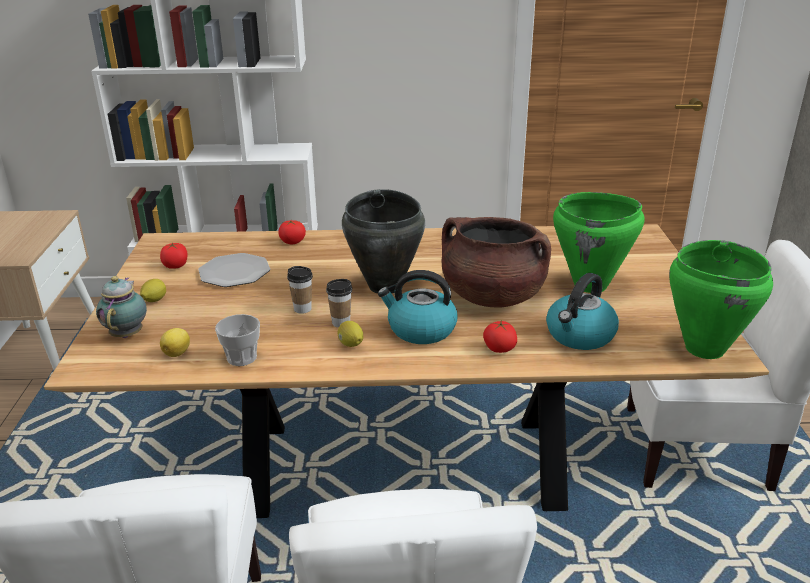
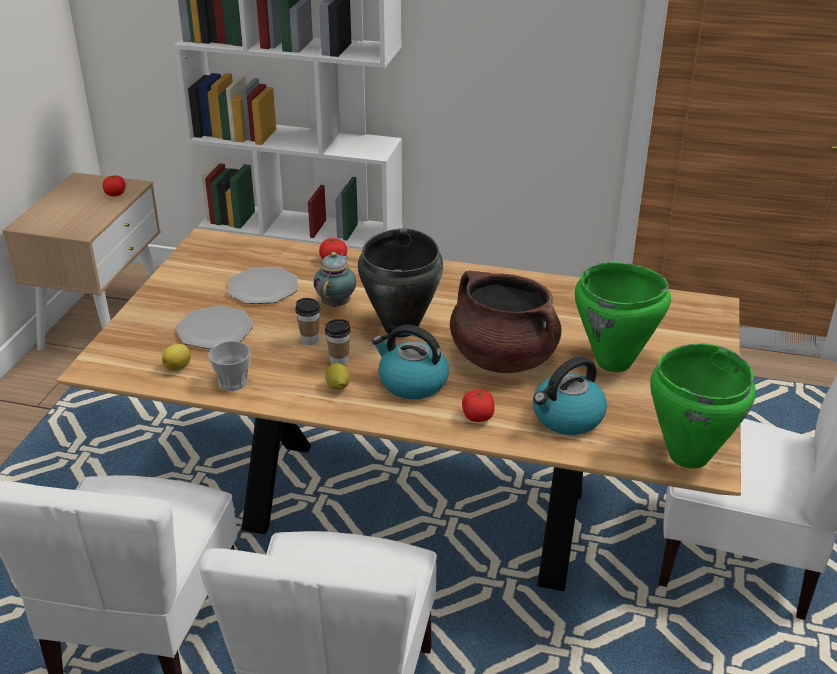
camera: 15 degrees right, 5 degrees up
(128, 333) = (143, 339): teapot -> teapot (337, 303)
(154, 300) = (178, 307): lemon -> none
(175, 266) = (210, 271): tomato -> tomato (115, 194)
(201, 314) = (214, 329): none -> plate

